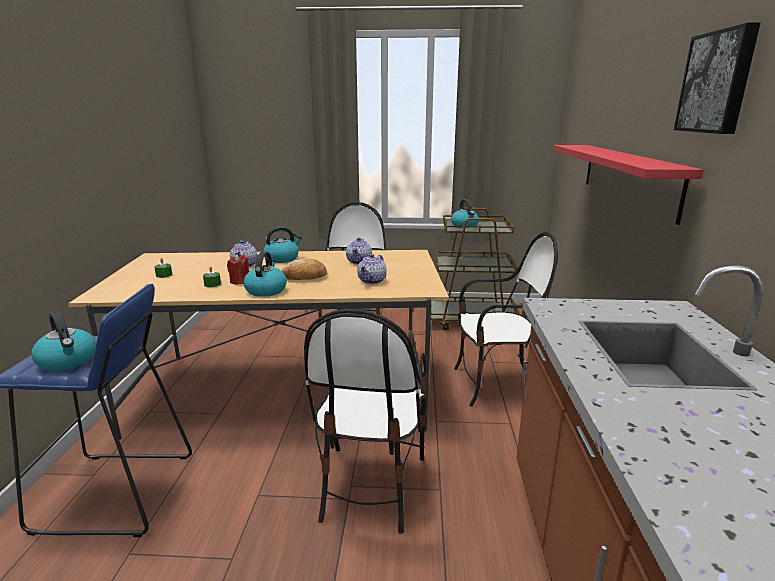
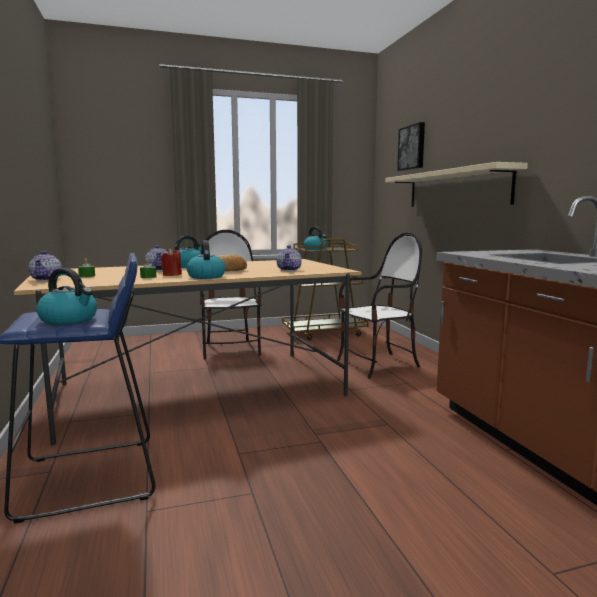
camera: 20 degrees left, 10 degrees down
(359, 262) = (260, 264): teapot -> teapot (47, 279)
(370, 485) = (331, 431): chair -> none
(627, 177) = (455, 189): red shelf -> beige shelf
(717, 82) = (528, 107): picture -> picture (412, 147)

